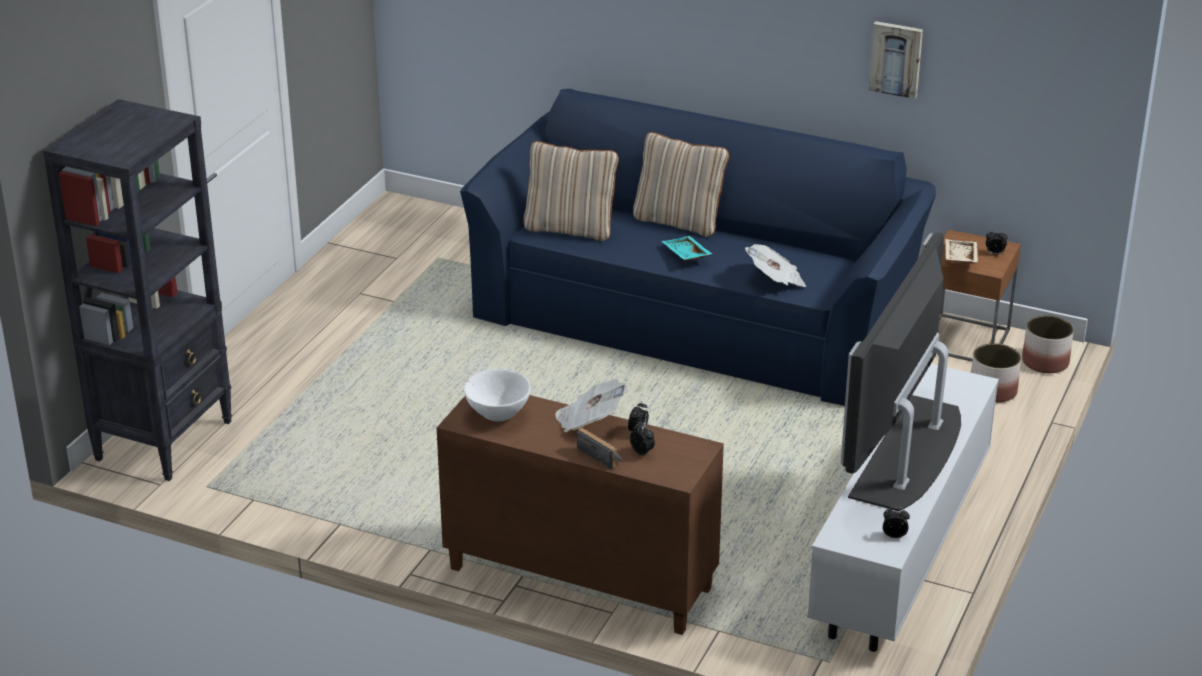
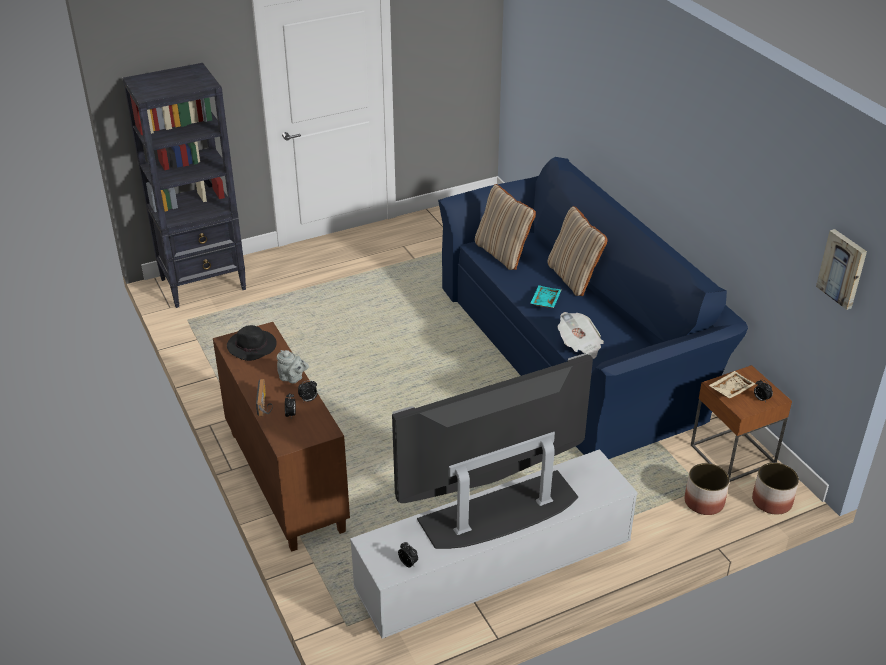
camera: 40 degrees right, 5 degrees up
(498, 414) = (253, 347): white bowl -> black hat
(589, 421) = (292, 378): newspaper -> grey teapot
(896, 58) = (742, 214): picture -> picture (843, 268)

